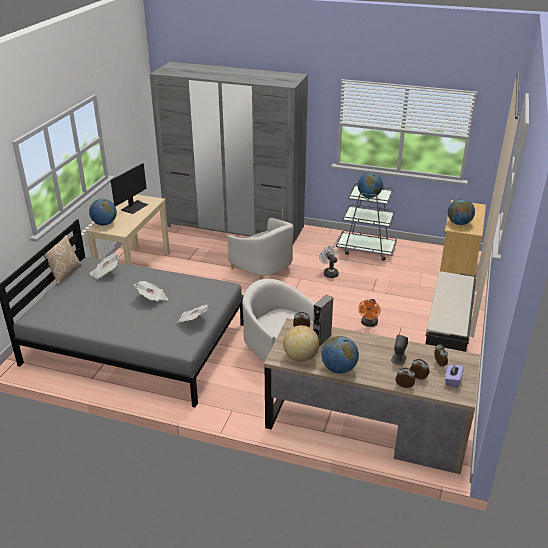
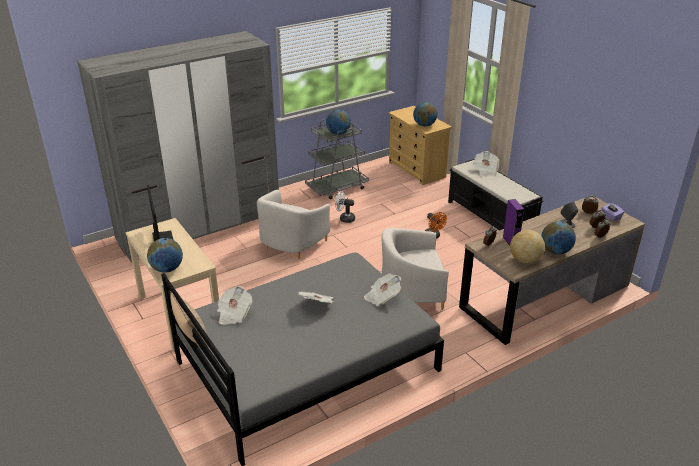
camera: 50 degrees left, 0 degrees up
(263, 268) = (291, 244): white armchair -> white armchair turned 120 degrees clockwise
(321, 338) = (510, 241): grey speaker -> purple speaker
(461, 289) = (485, 171): none -> newspaper

